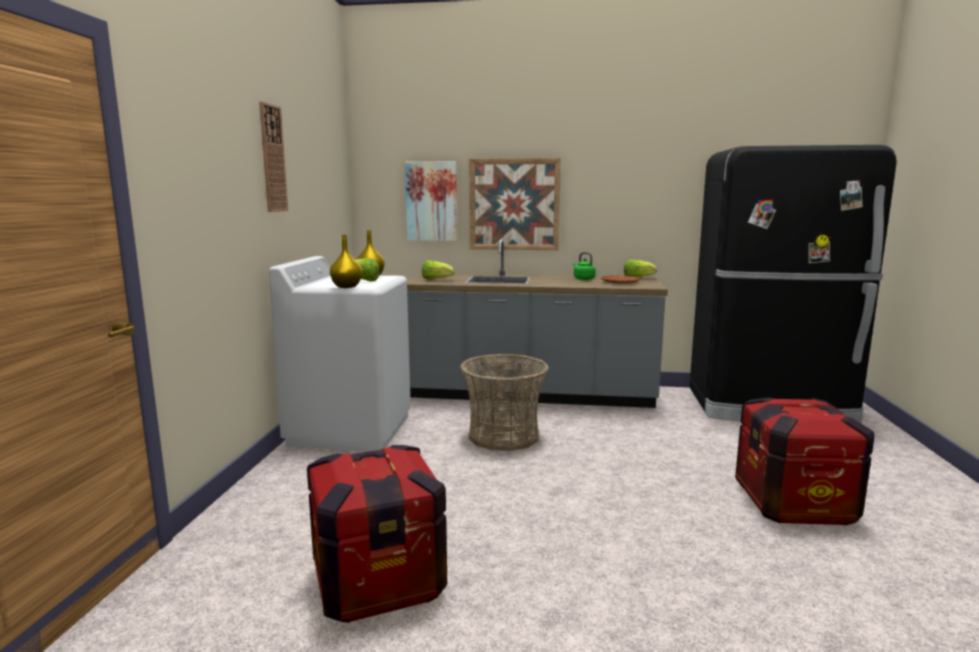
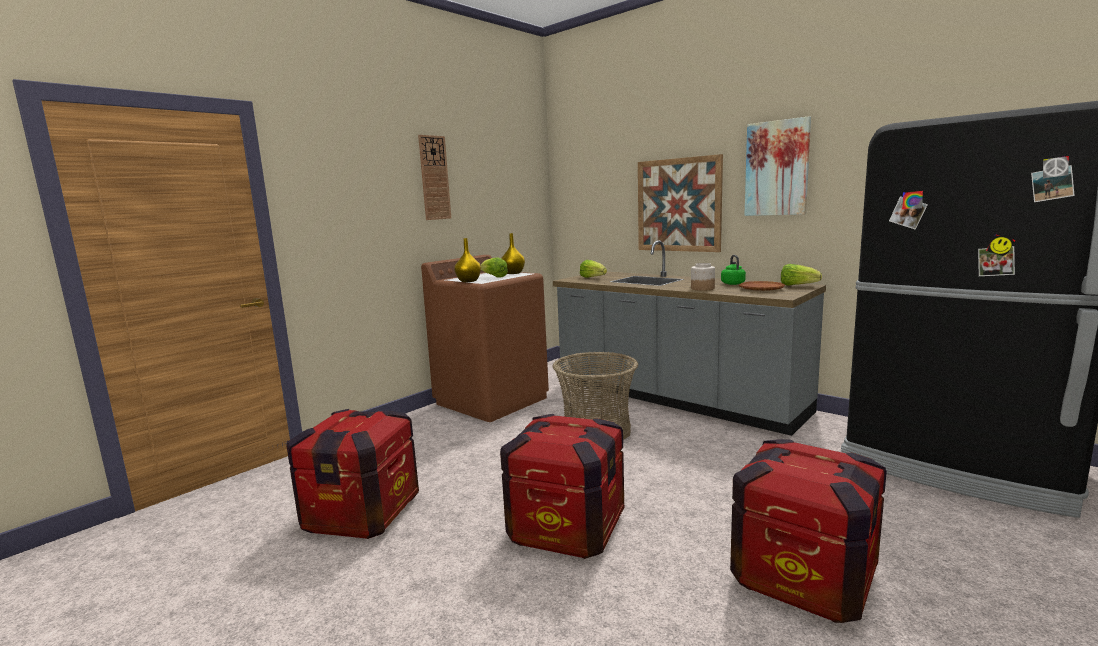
camera: 35 degrees right, 0 degrees up
(350, 429) = (492, 400): white washing machine -> brown washing machine
(431, 201) = (609, 204): picture -> picture (777, 168)
(572, 284) = (702, 288): none -> jar
(601, 524) = (567, 528): none -> crate

